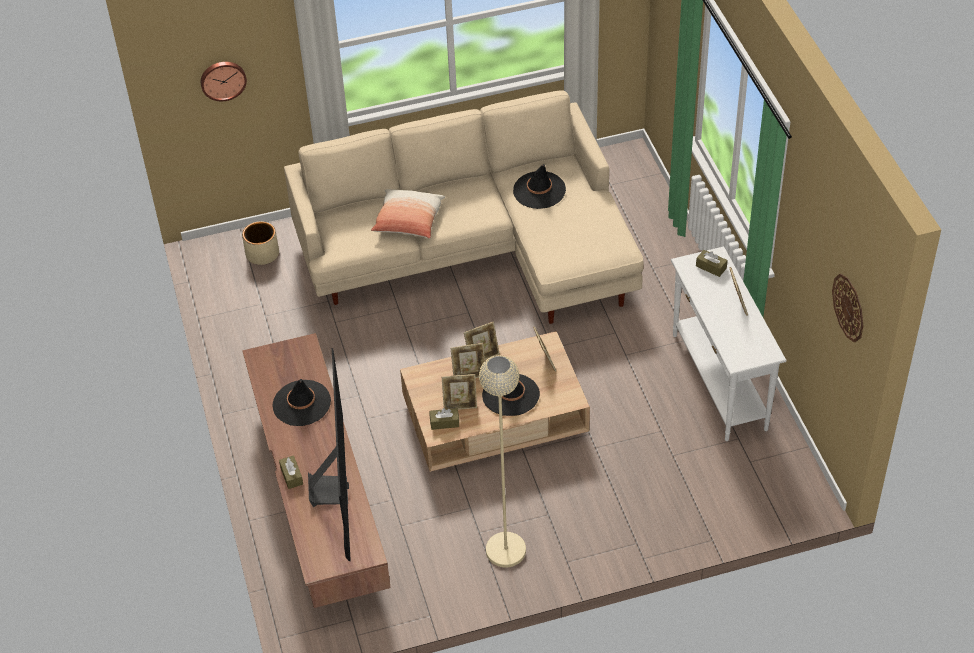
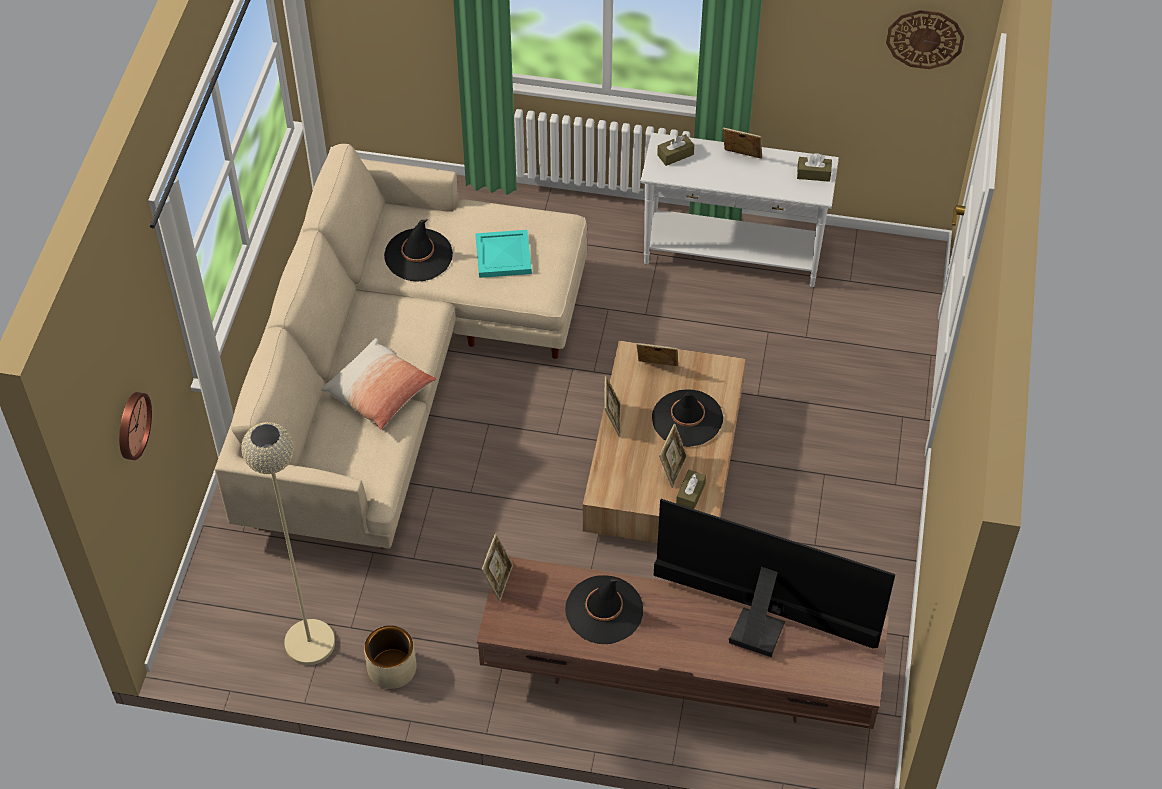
camera: 65 degrees left, 5 degrees up
(262, 253) = (241, 590): beige planter -> beige planter (391, 668)
(291, 476) = (711, 661): brown tissue box -> brown tissue box (813, 174)
(469, 374) = (632, 443): picture frame -> picture frame (498, 580)
(506, 551) = (853, 531): beige floor lamp -> beige floor lamp (310, 643)
(572, 231) = (504, 255): none -> turquoise tray

